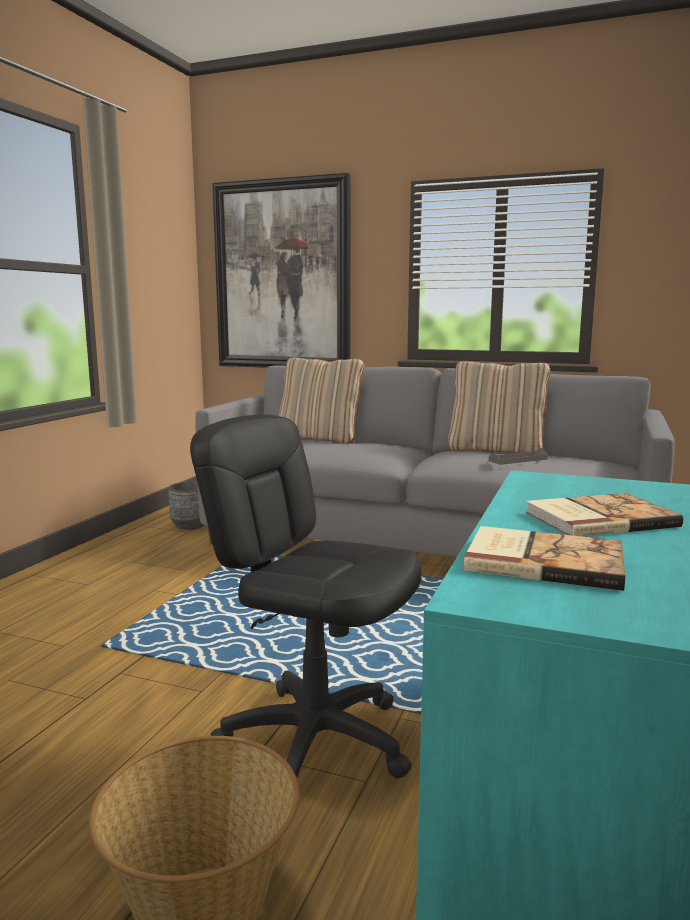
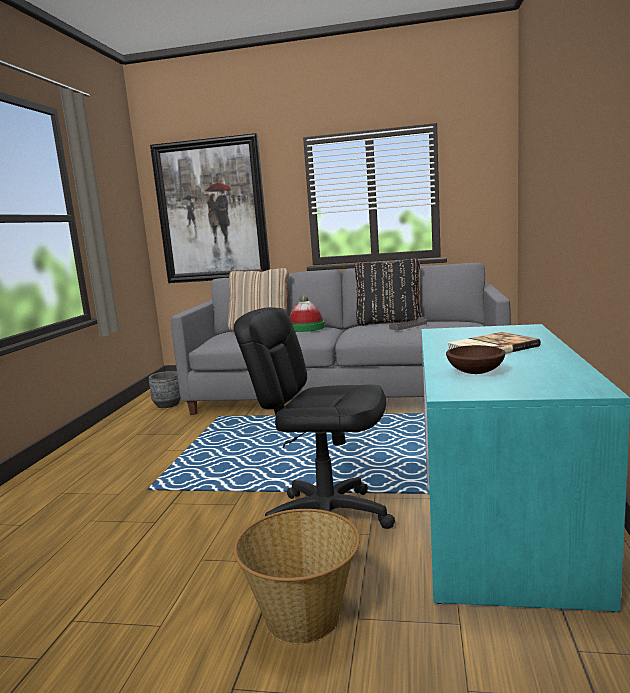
camera: 10 degrees left, 0 degrees up
(376, 445) = (306, 328): none -> hat
(496, 450) = (389, 322): beige pillow -> black pillow
(543, 561) = (474, 371): book -> brown bowl

